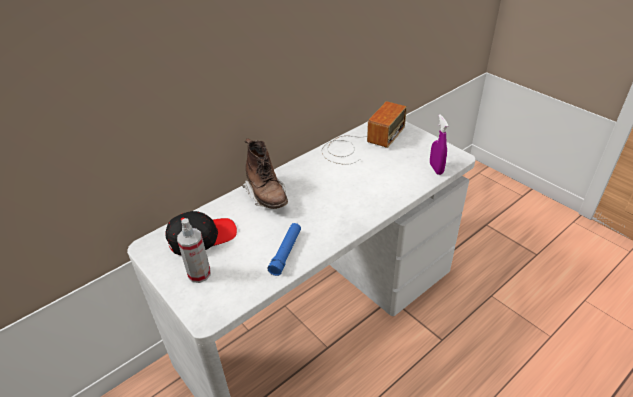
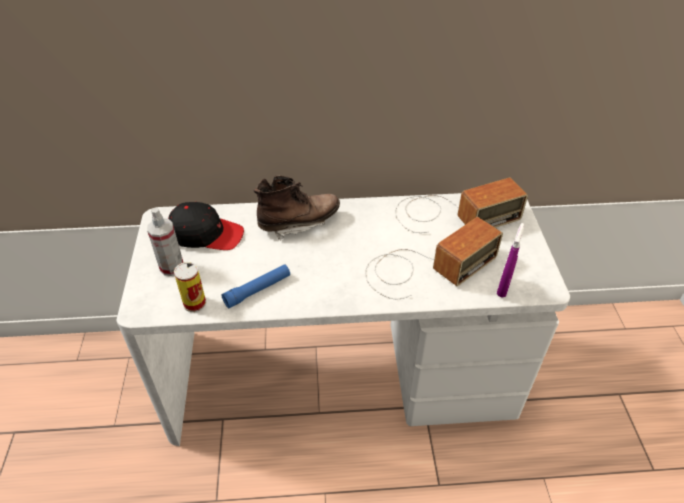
camera: 35 degrees right, 5 degrees up
(247, 287) = (194, 303): none -> can
(266, 195) = (299, 223): brown boot -> brown boot turned 120 degrees counterclockwise
(380, 180) = (425, 267): none -> radio

